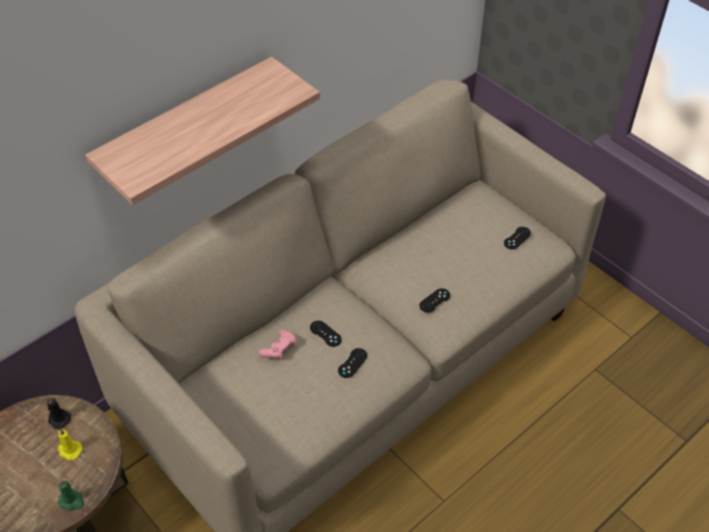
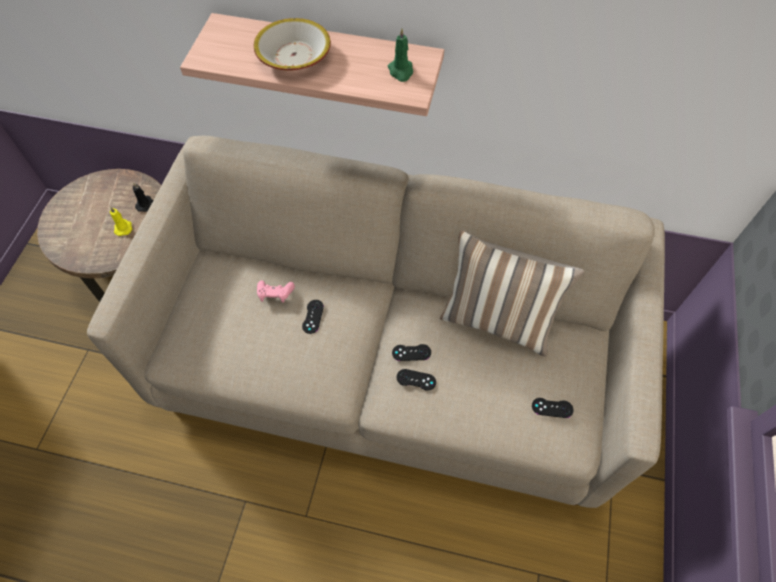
camera: 55 degrees right, 10 degrees up
(72, 501) = (83, 257): green candle -> green candle (401, 71)
(192, 130) = (294, 55): none -> bowl
(352, 363) = (296, 355): black game controller -> black game controller (411, 352)
(425, 227) = (497, 320): none -> pillow

